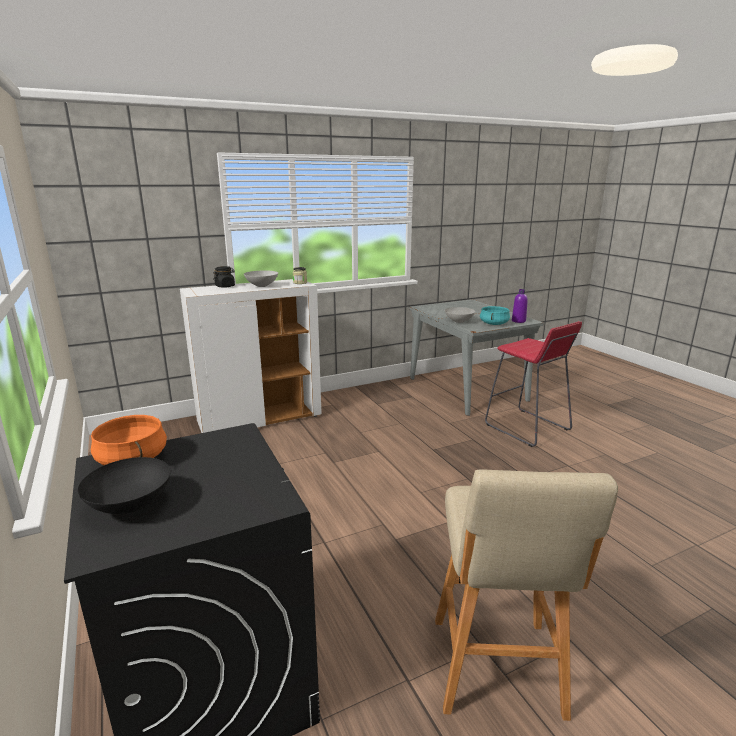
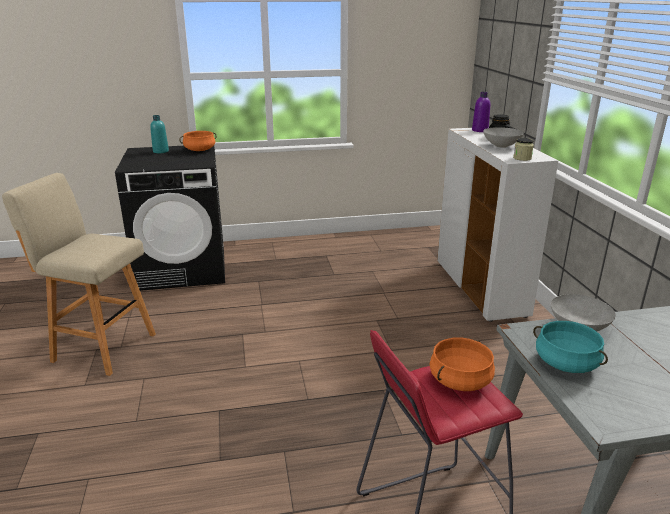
camera: 105 degrees right, 5 degrees up
(131, 505) = (160, 151): black bowl -> turquoise bottle
(518, 321) = (599, 405): purple bottle -> purple bottle (480, 130)
(523, 345) = (459, 380): none -> orange cooking pot

